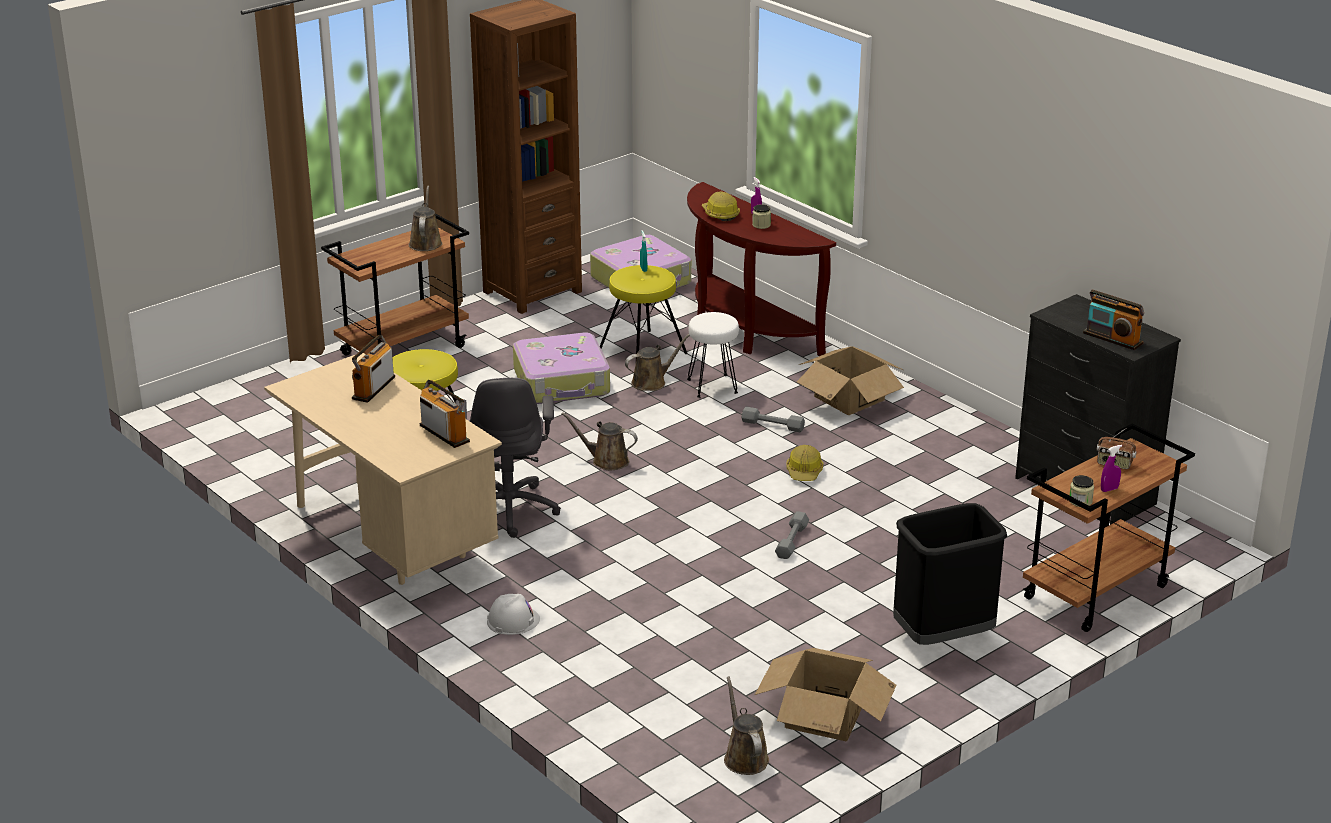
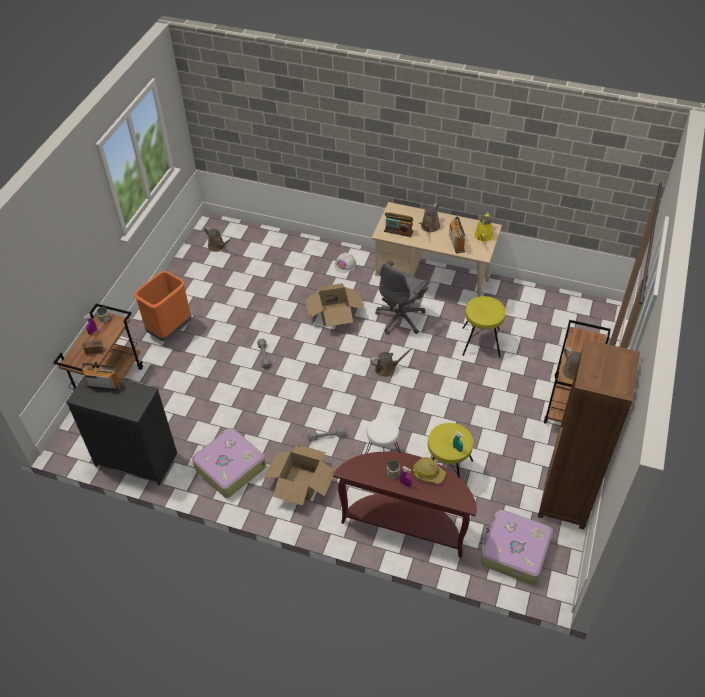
camera: 150 degrees right, 20 degrees up
(320, 381) = (483, 237): none -> yellow watering can
(509, 509) = (401, 318): grey office chair -> grey office chair turned 105 degrees counterclockwise
(562, 382) = (462, 418): suitcase -> suitcase (229, 467)
(652, 382) = (417, 442): brown watering can -> brown watering can (429, 227)
(804, 472) = (287, 406): hard hat -> none
(825, 716) = (198, 274): cardboard box -> cardboard box (334, 314)
(942, 637) = (170, 330): black trash can -> orange trash can

